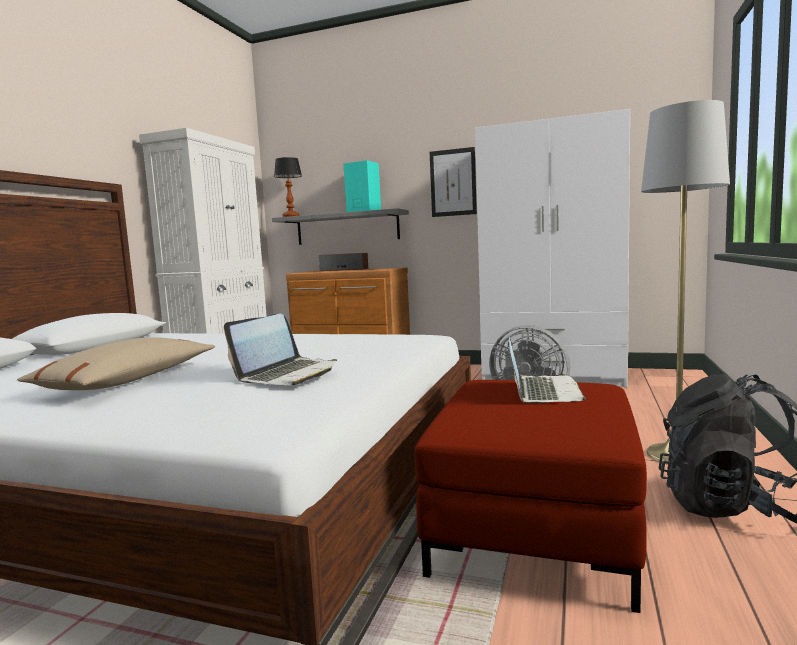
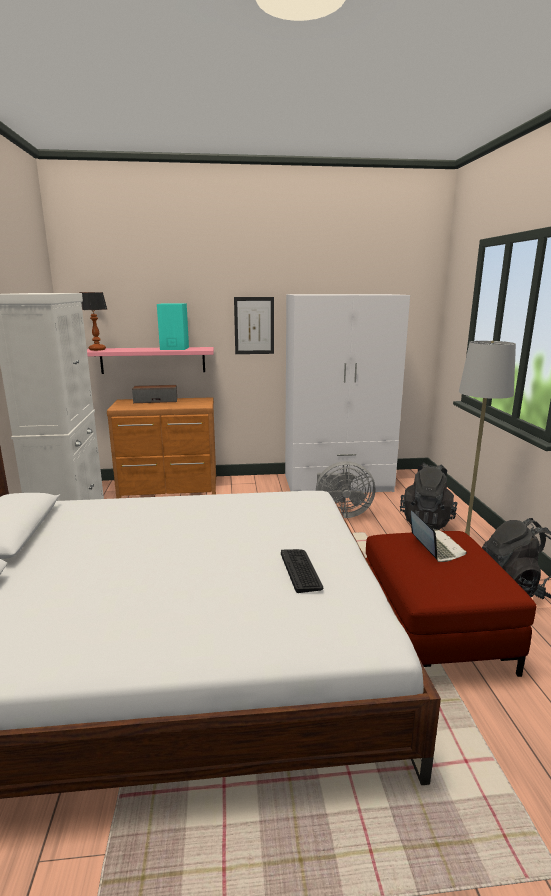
camera: 25 degrees left, 10 degrees up
(128, 381) = (170, 594): beige pillow -> none
(288, 374) = (301, 570): laptop -> keyboard
(347, 228) = (153, 360): grey shelf -> pink shelf
(648, 417) = (426, 521): none -> black backpack

